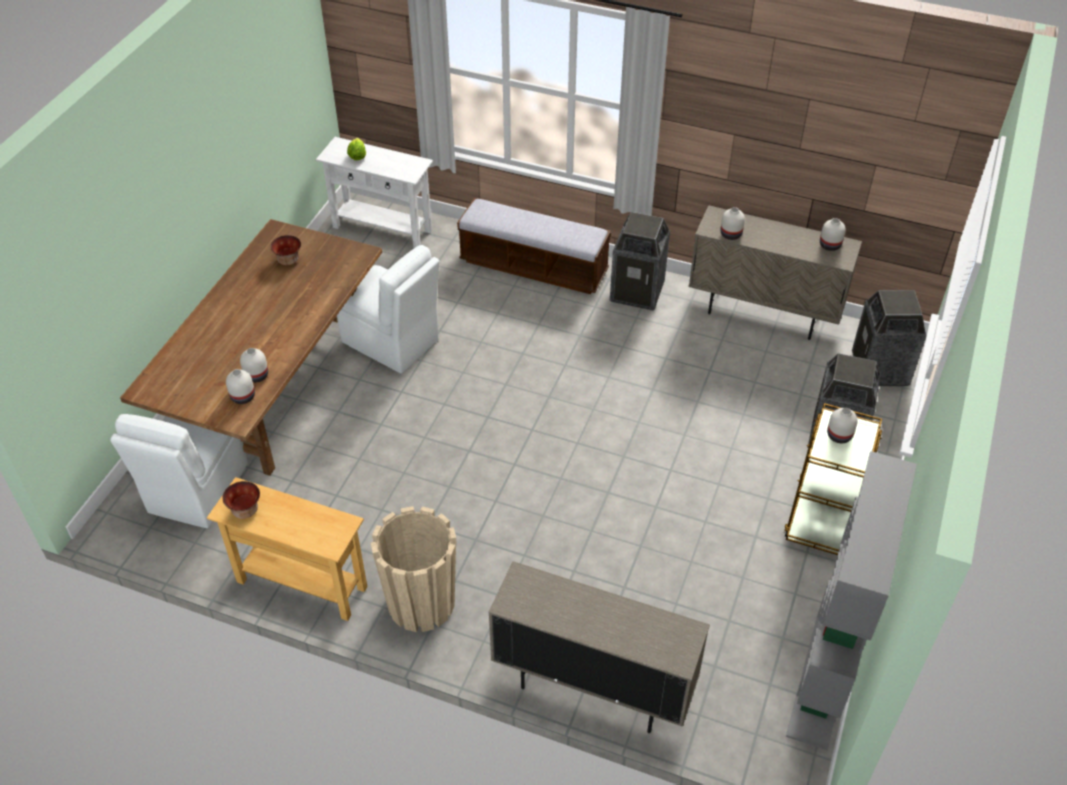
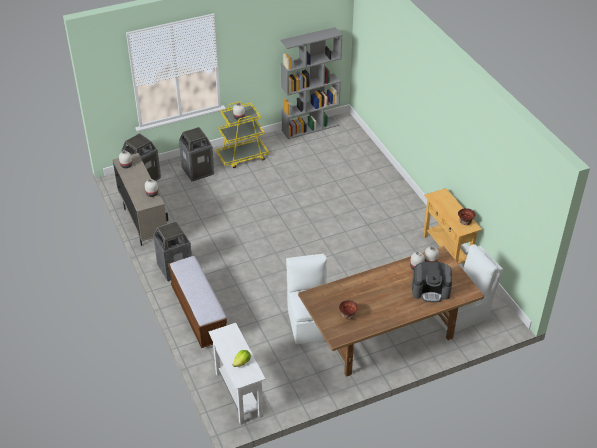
camera: 135 degrees left, 5 degrees down
(206, 356) = (431, 290): none -> coffee machine
(421, 603) = (409, 219): beige planter -> none
(593, 687) = (379, 166): beige cabinet -> none
(822, 515) = (243, 157): brown cart -> yellow cart

